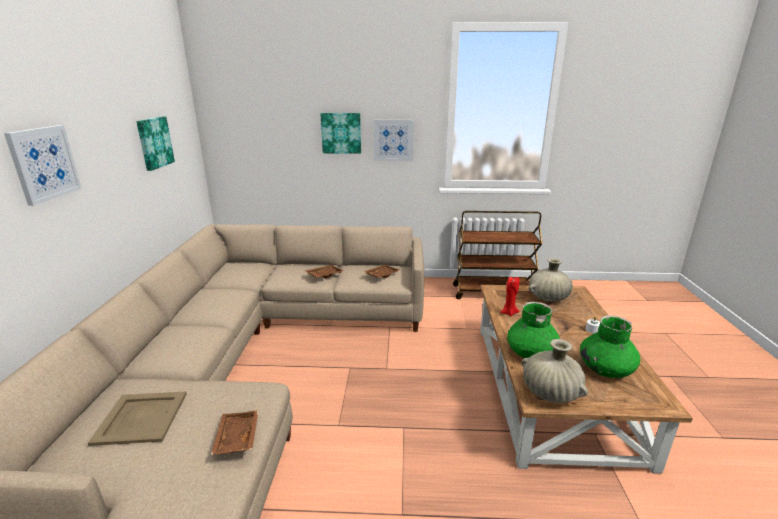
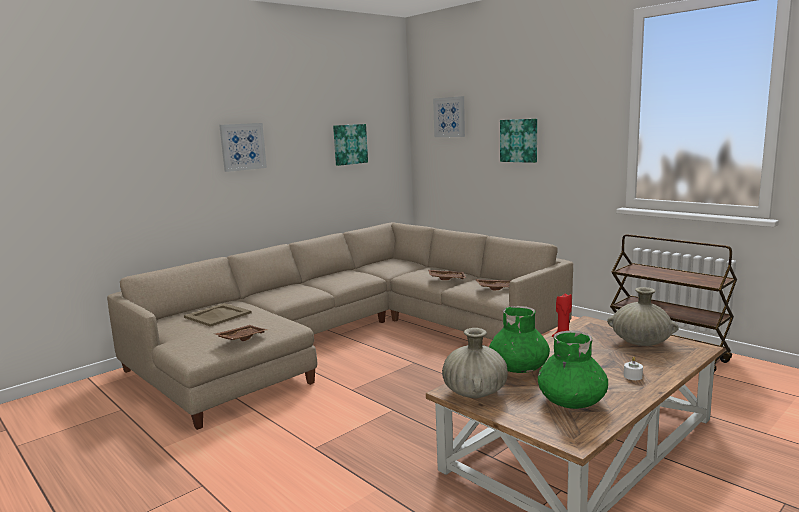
camera: 45 degrees right, 10 degrees down
(393, 140) = (569, 148): picture -> picture (449, 117)

